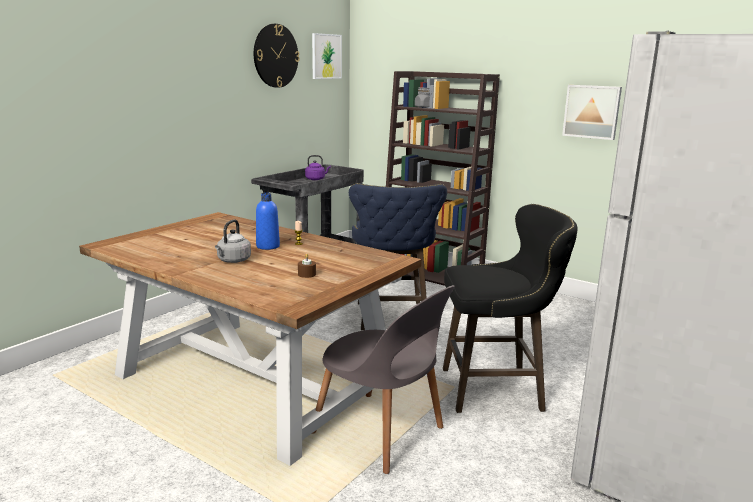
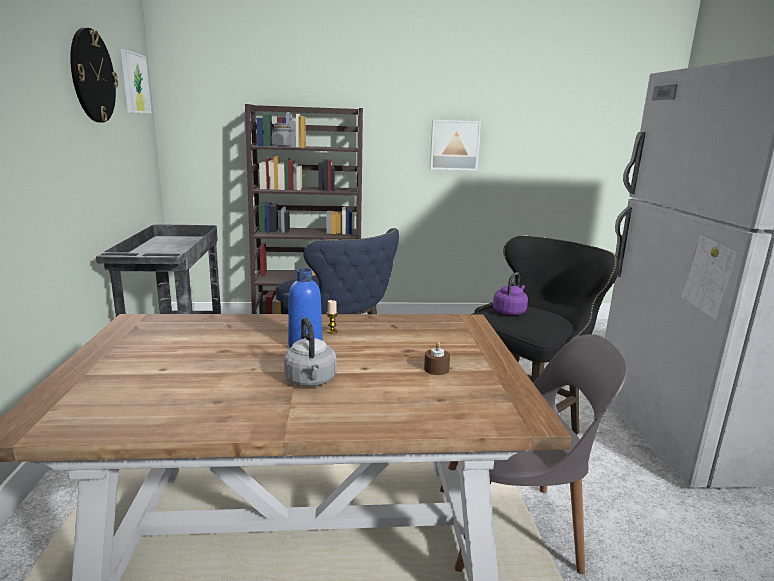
camera: 40 degrees left, 0 degrees up
(316, 179) = (160, 245): purple kettle -> purple kettle (510, 311)

